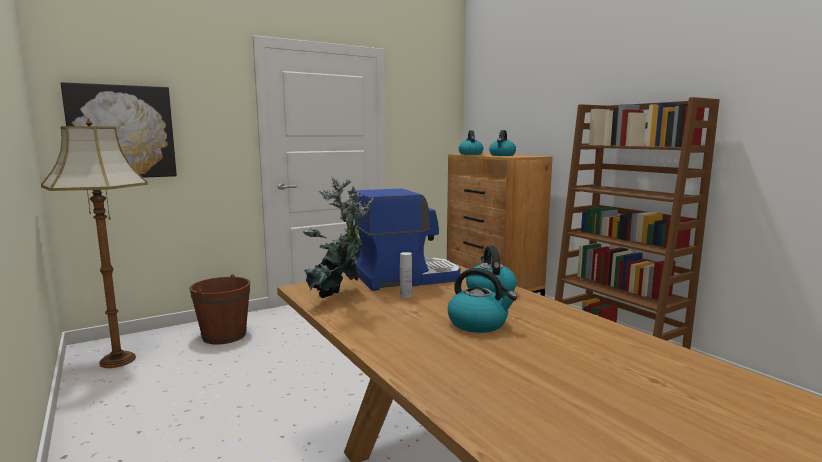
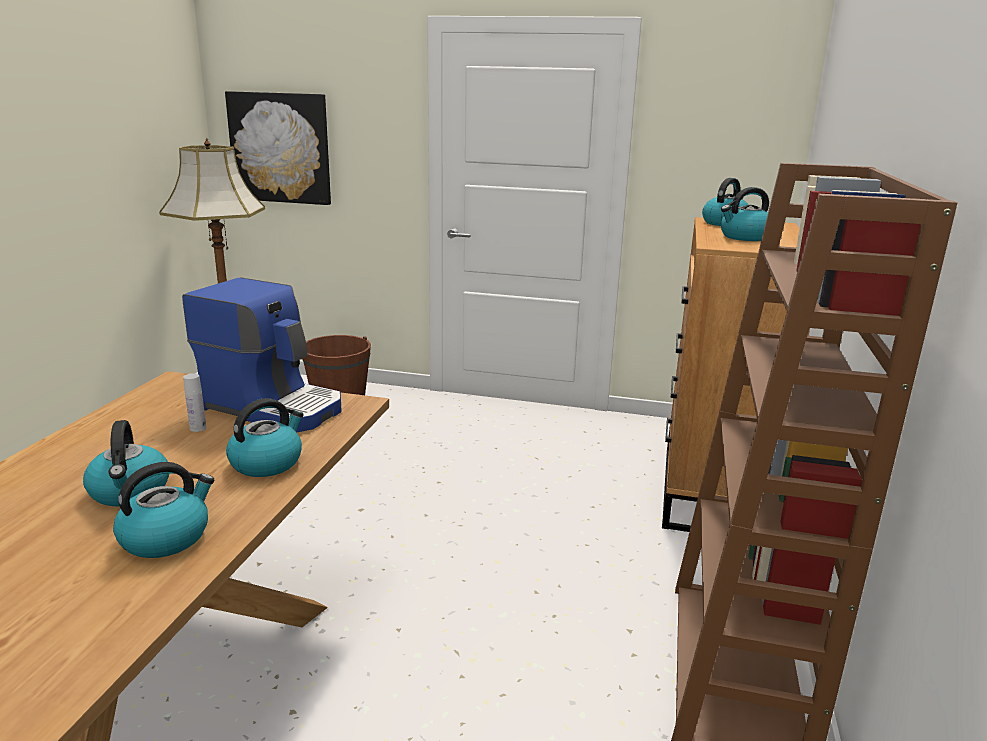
camera: 45 degrees right, 10 degrees up
(338, 298) = (154, 404): potted plant -> none
(559, 325) = (166, 537): none -> kettle

